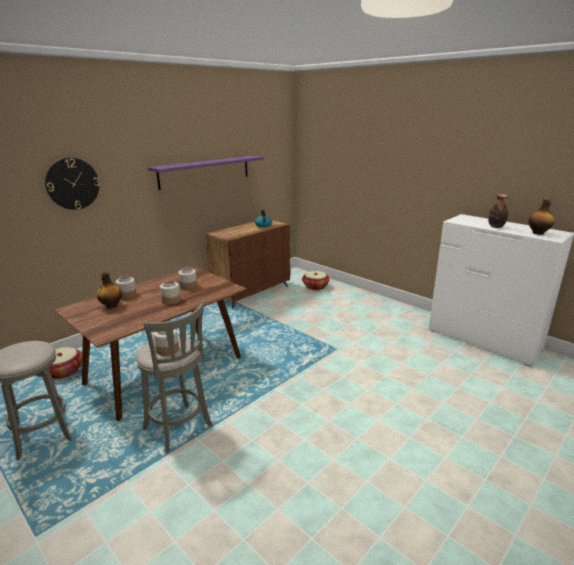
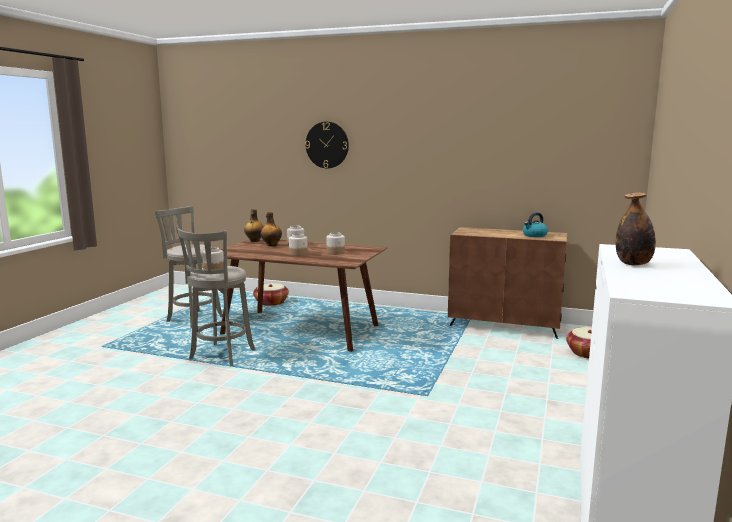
camera: 65 degrees right, 10 degrees down
(205, 171) = (472, 152): purple shelf -> none
(538, 233) = (652, 285): bottle -> bottle (254, 241)

